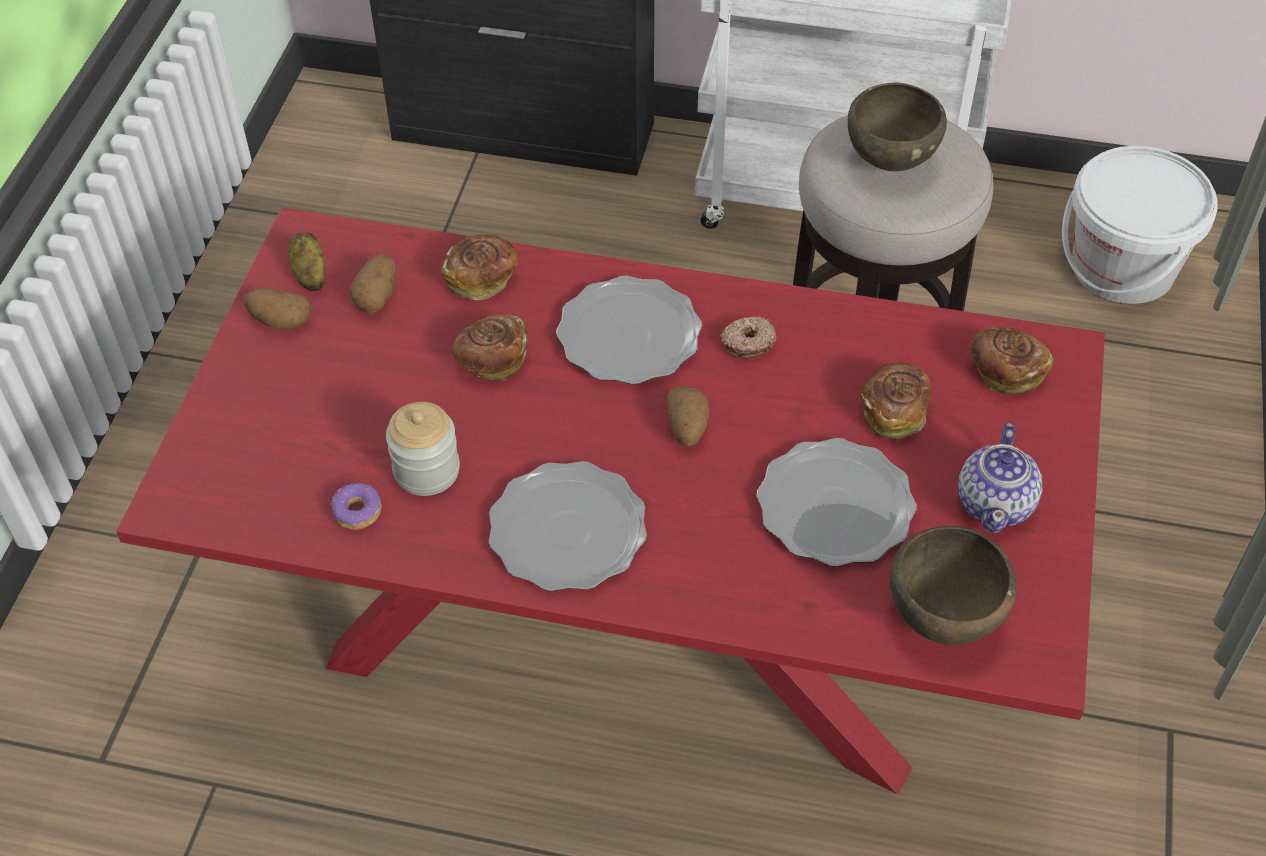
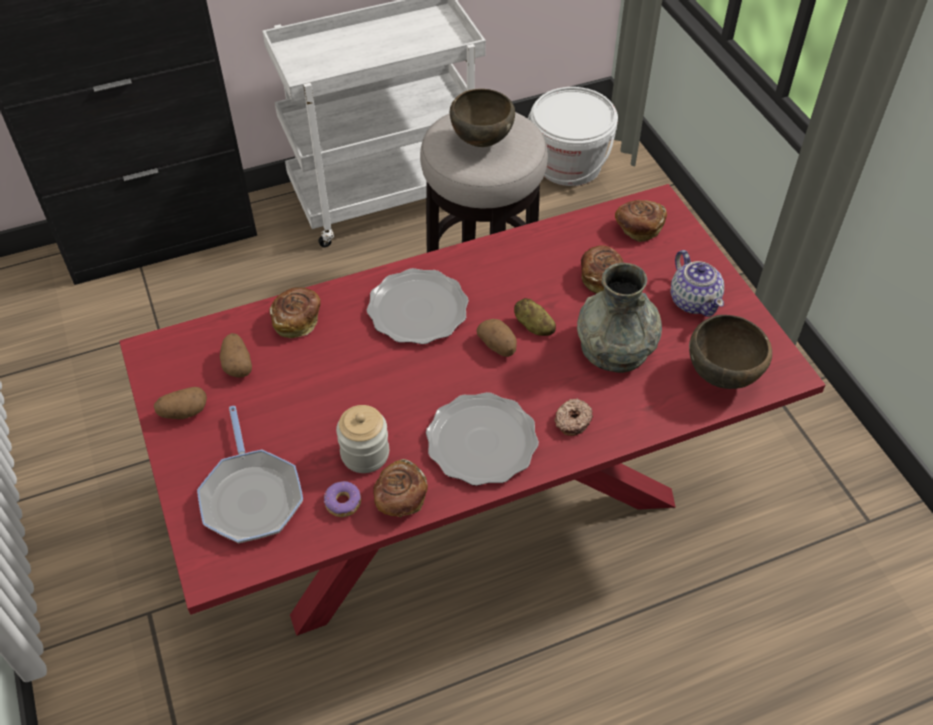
camera: 35 degrees left, 0 degrees up
(271, 449) = (251, 496): none -> frying pan
(309, 274) = (178, 373): potato -> potato (533, 326)
(492, 360) = (347, 366): bread -> bread (400, 499)
(747, 342) = (489, 280): donut -> donut (572, 420)
(835, 506) = (615, 346): plate -> grey vase

